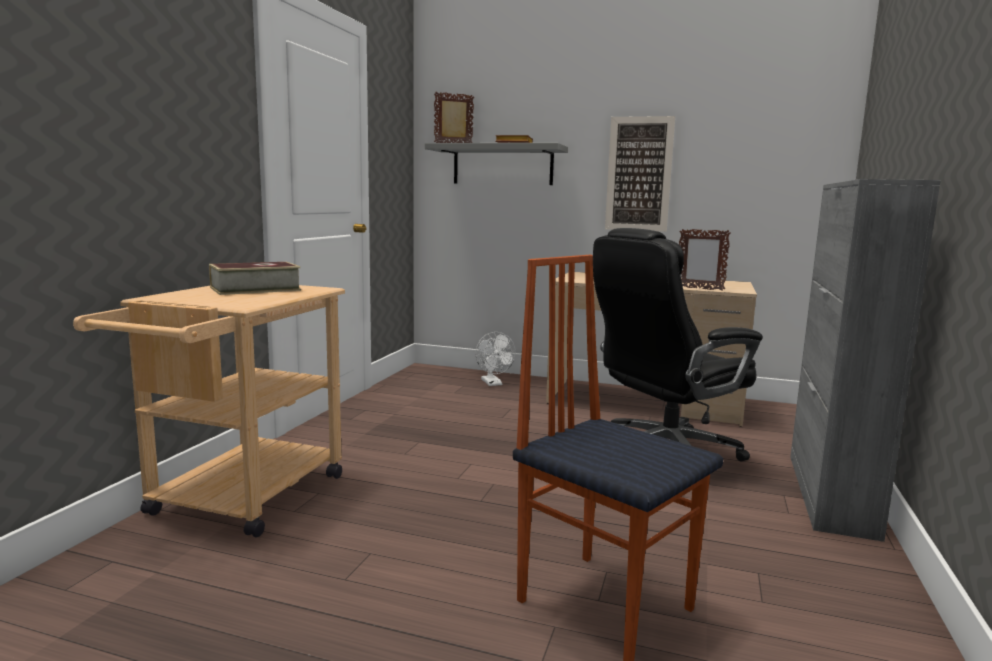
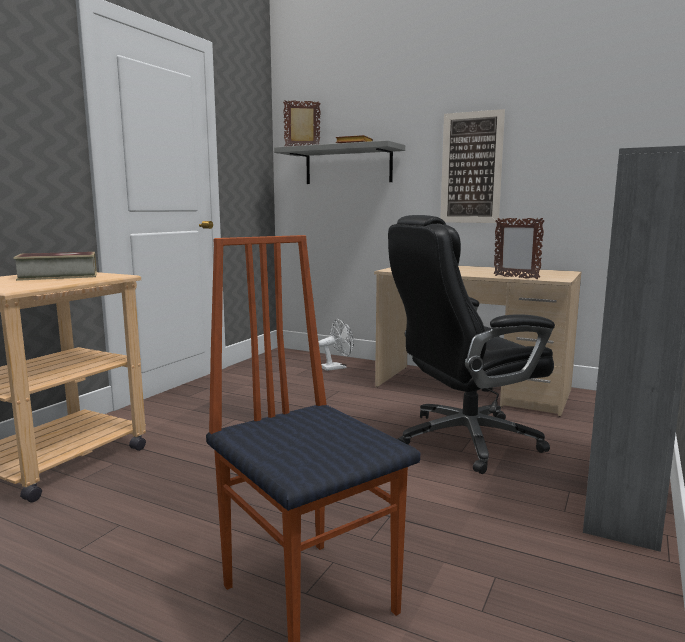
camera: 10 degrees right, 0 degrees up
(493, 383) = (337, 367): white fan -> white fan turned 105 degrees counterclockwise

